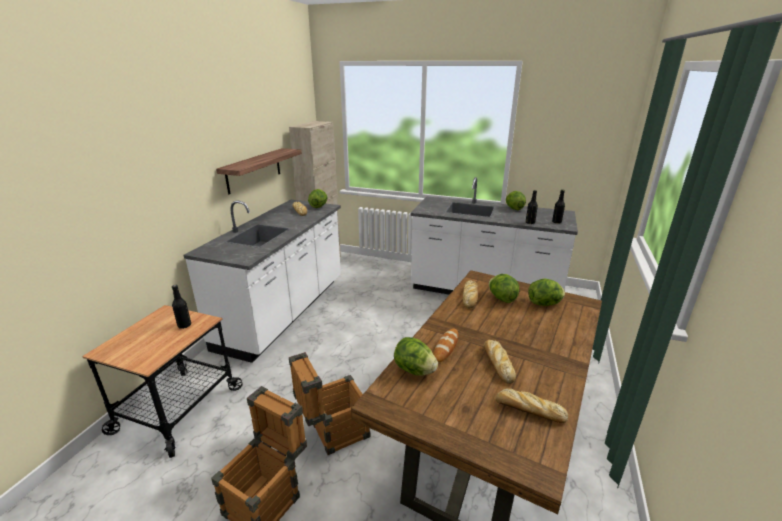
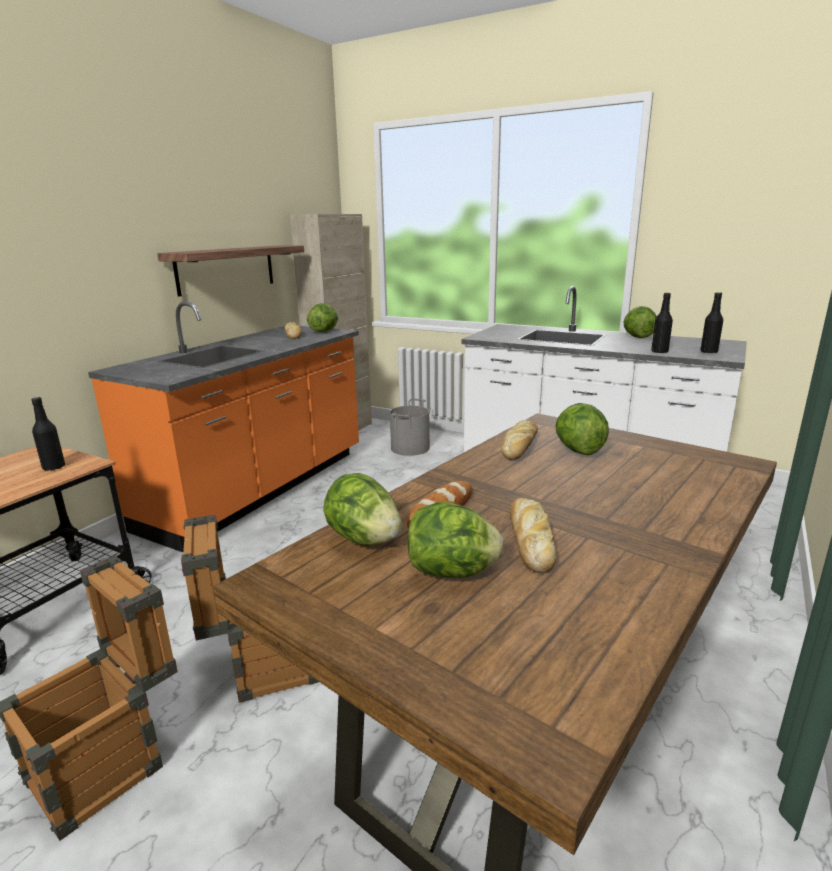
camera: 10 degrees right, 5 degrees down
(284, 312) = (260, 489): white counter -> orange counter
(372, 274) = (410, 448): none -> grey bucket
(528, 410) = (564, 621): bread -> none
(544, 304) = (658, 461): lettuce -> lettuce (452, 572)

